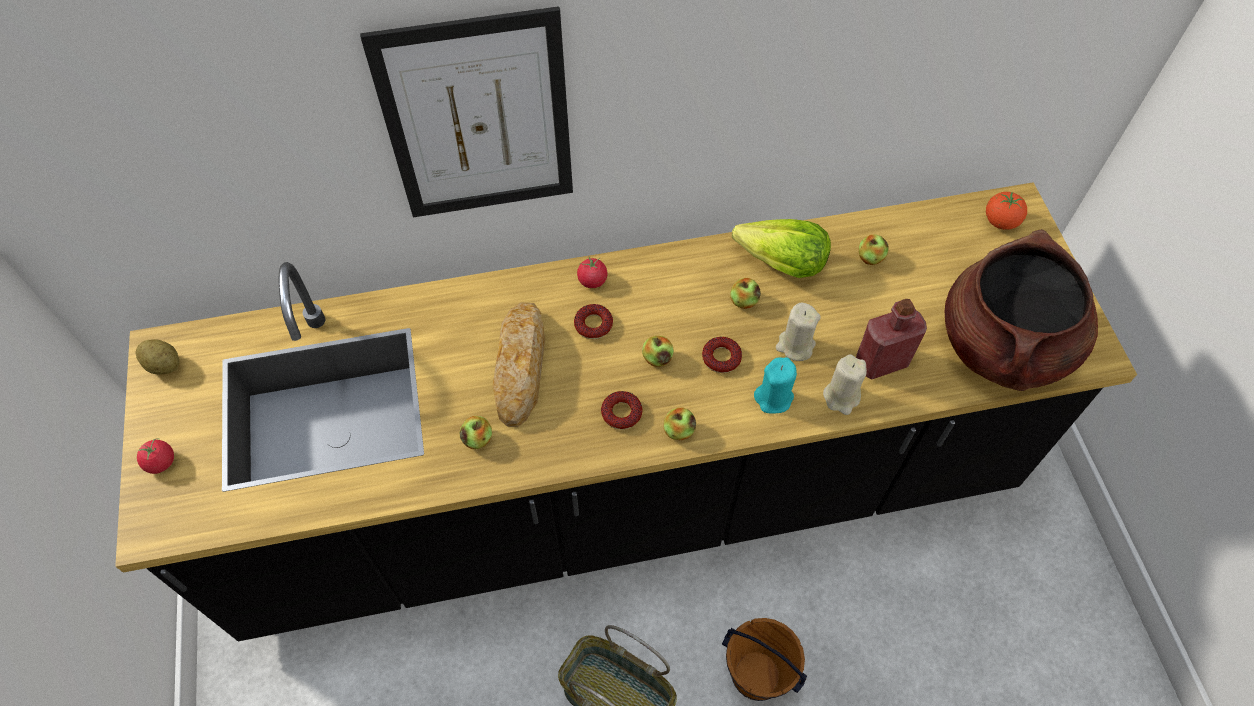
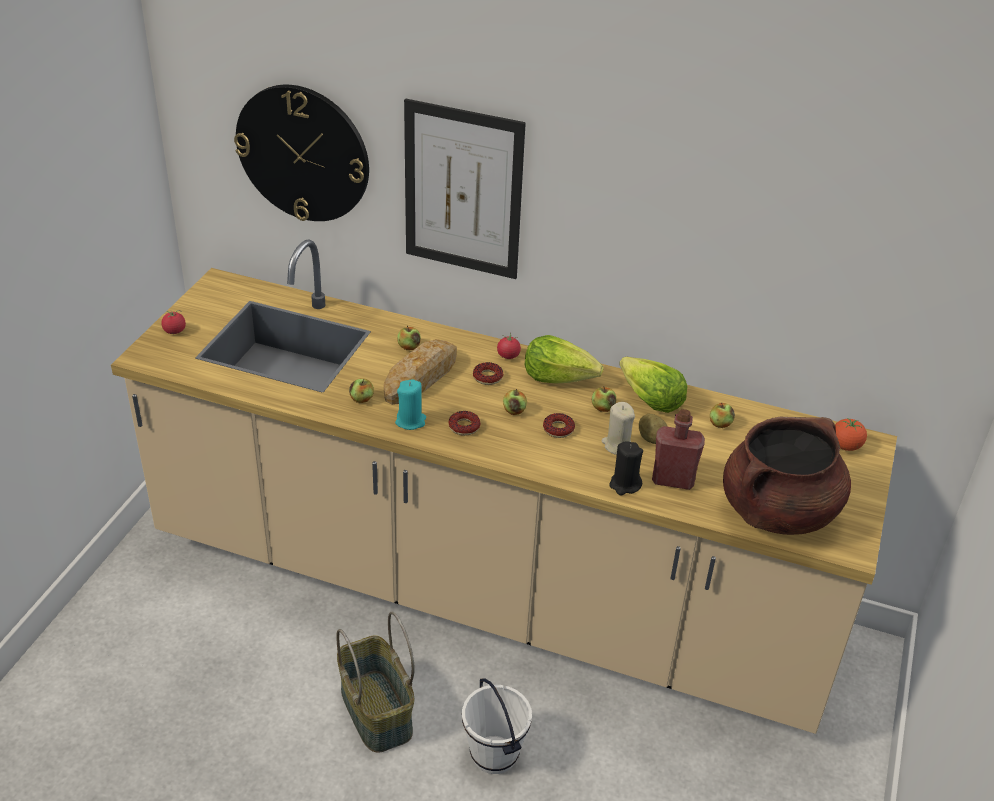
camera: 30 degrees right, 20 degrees down
(164, 365) = (215, 290): potato -> potato (652, 439)
(214, 155) = (303, 153): none -> wall clock
(627, 494) = (487, 591): black counter -> beige counter
(668, 282) = (559, 377): none -> lettuce
(679, 430) = (493, 451): apple -> apple (409, 347)
(757, 674) = (495, 754): brown bucket -> white bucket
(774, 397) = (575, 464): turquoise candle -> turquoise candle (410, 421)
(841, 397) = (625, 484): beige candle -> black candle

